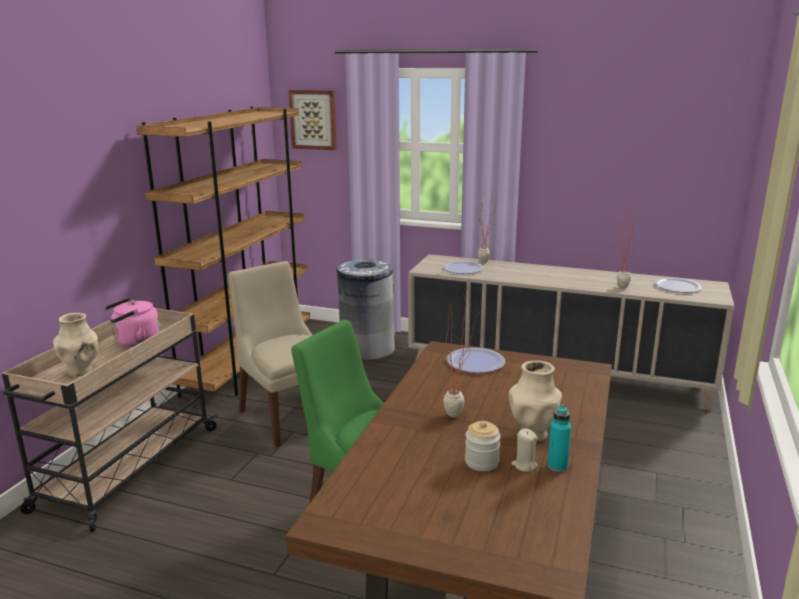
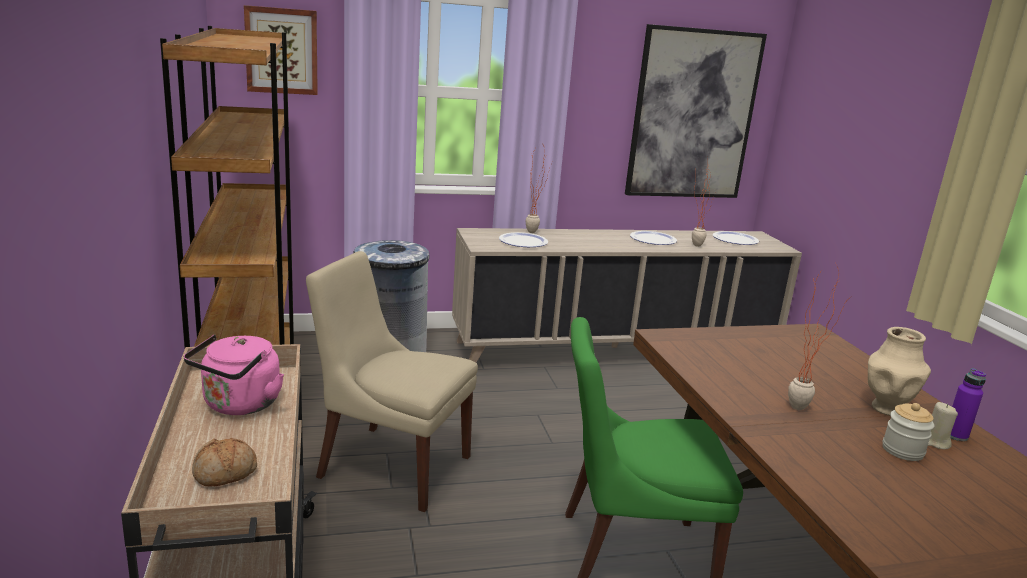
camera: 35 degrees left, 0 degrees up
(81, 371) = (225, 473): beige vase -> bread
(475, 362) = (715, 344): plate -> plate (653, 239)
(557, 466) = (956, 435): turquoise bottle -> purple bottle
(652, 164) = (692, 115): none -> picture

